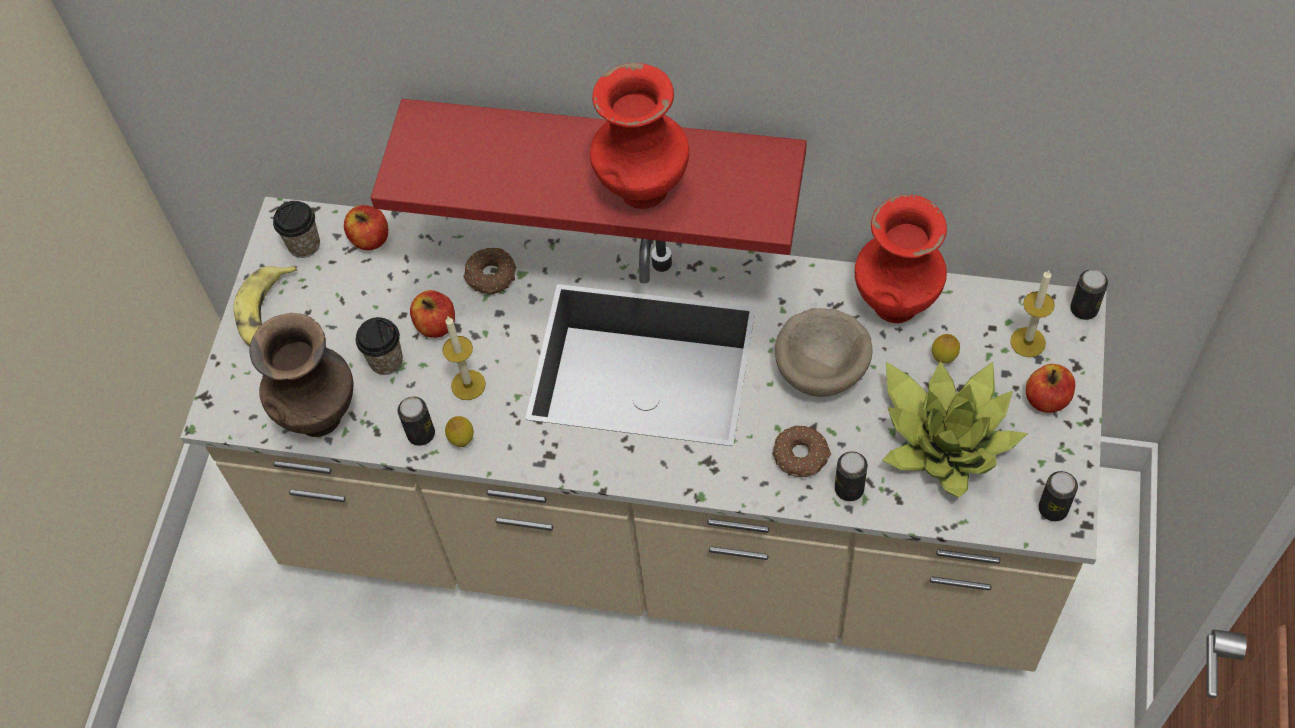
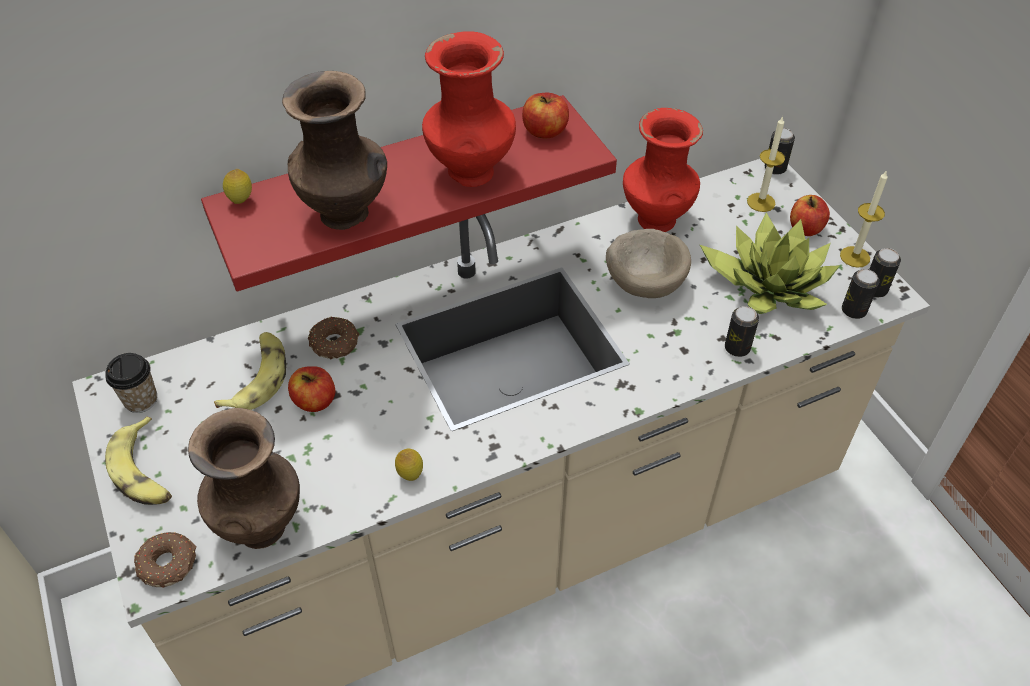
camera: 40 degrees left, 10 degrees down
(370, 239) = (202, 367): apple -> apple (545, 131)
(386, 361) = (291, 450): cup -> none
(406, 275) = (258, 377): none -> banana
(421, 434) = (369, 490): can -> can (853, 310)
(468, 385) = (380, 431): candle -> candle (855, 257)
(504, 179) = (347, 214): none -> brown vase
(801, 456) = (684, 344): donut -> donut (169, 564)
(943, 358) = (719, 237): lemon -> lemon (241, 201)

